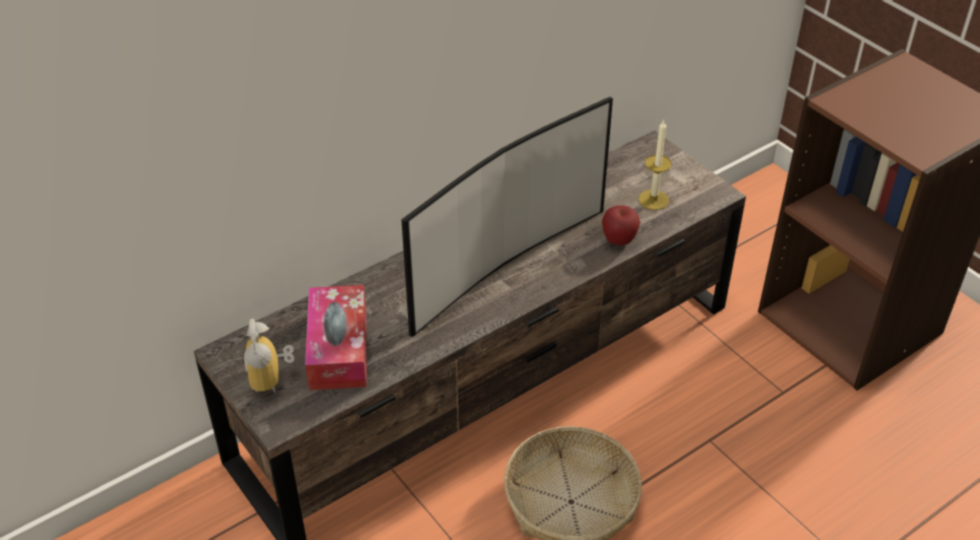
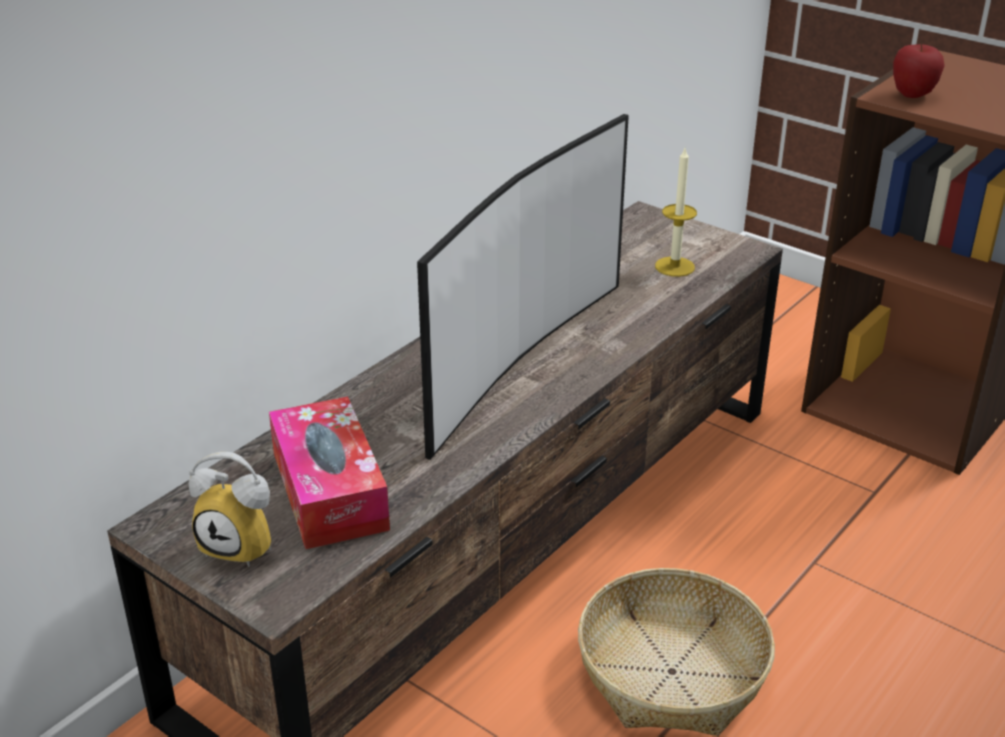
camera: 15 degrees left, 10 degrees down
(272, 379) = (244, 545): alarm clock -> alarm clock turned 45 degrees counterclockwise
(618, 240) = (654, 313): apple -> apple (912, 95)

